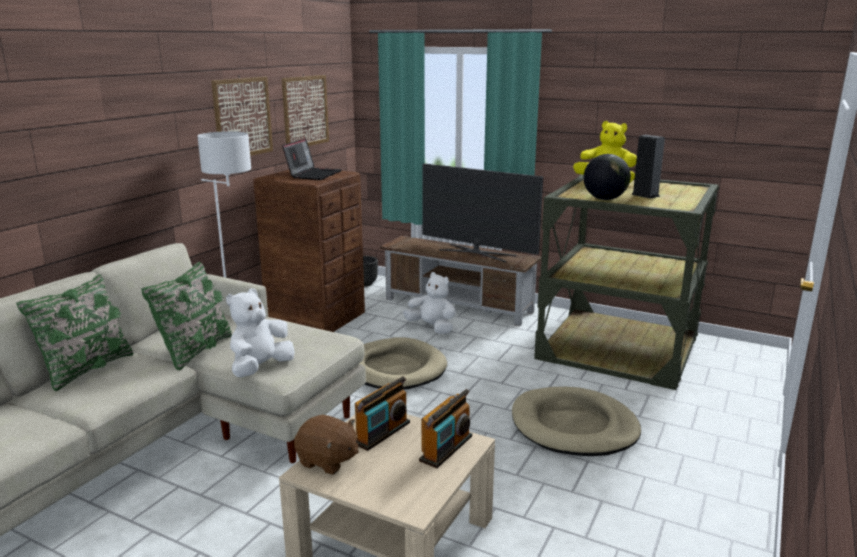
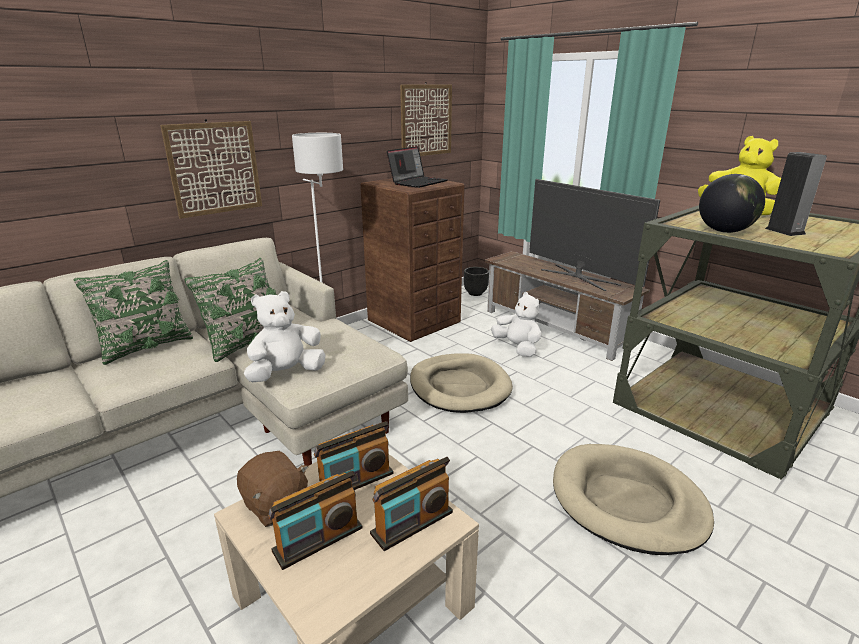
camera: 20 degrees right, 5 degrees up
(242, 116) = (353, 120): picture -> picture (214, 167)
(381, 473) = (318, 539): none -> radio

